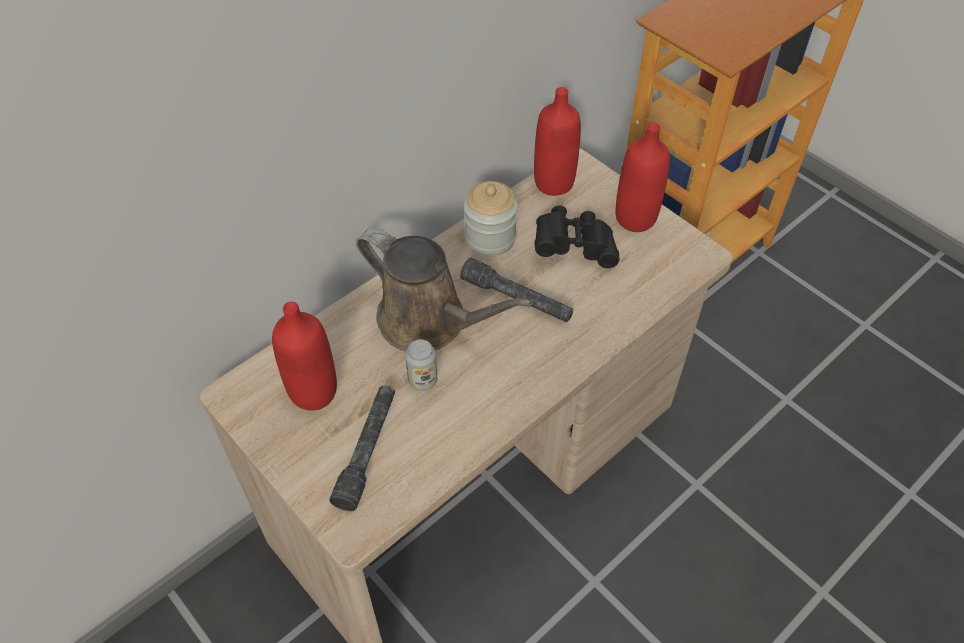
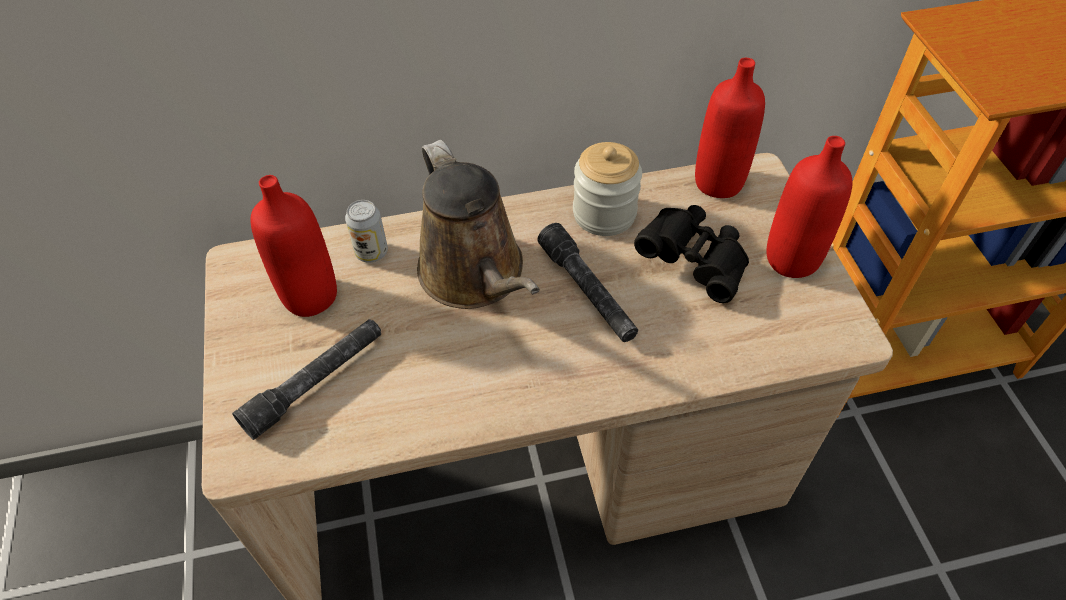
camera: 30 degrees right, 0 degrees up
(422, 380) = (424, 335): can -> can (371, 252)

